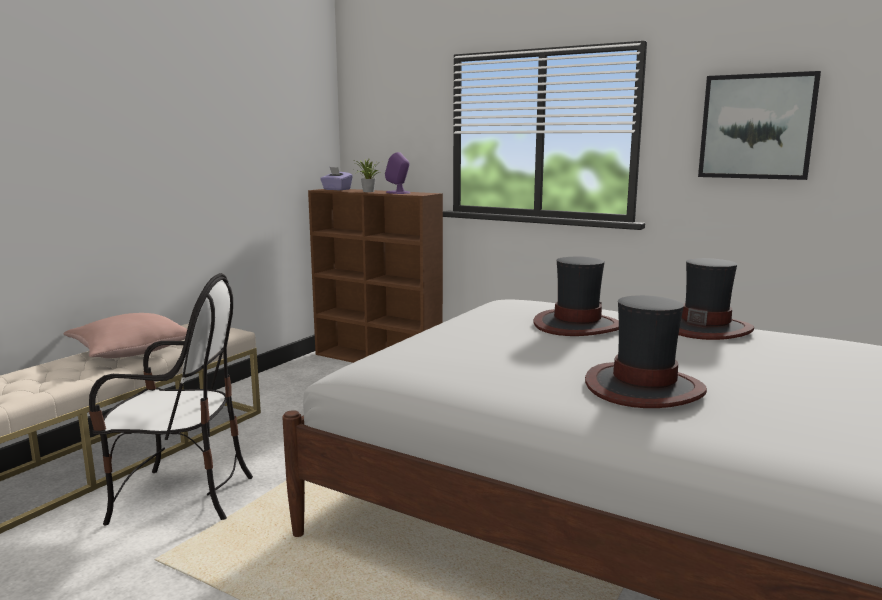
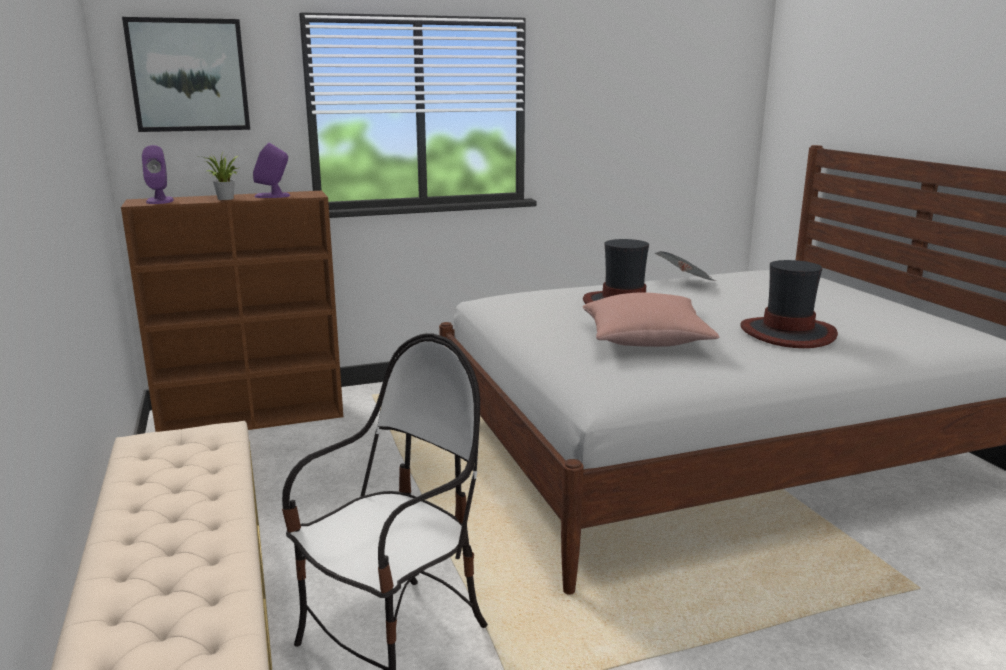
camera: 50 degrees left, 5 degrees up
(131, 352) = (176, 503): pink pillow -> pink pillow (645, 340)
(336, 189) = (160, 201): purple tissue box -> purple speaker
(705, 328) = (685, 282): hat -> newspaper
(756, 127) = (619, 104): picture -> picture (189, 75)

